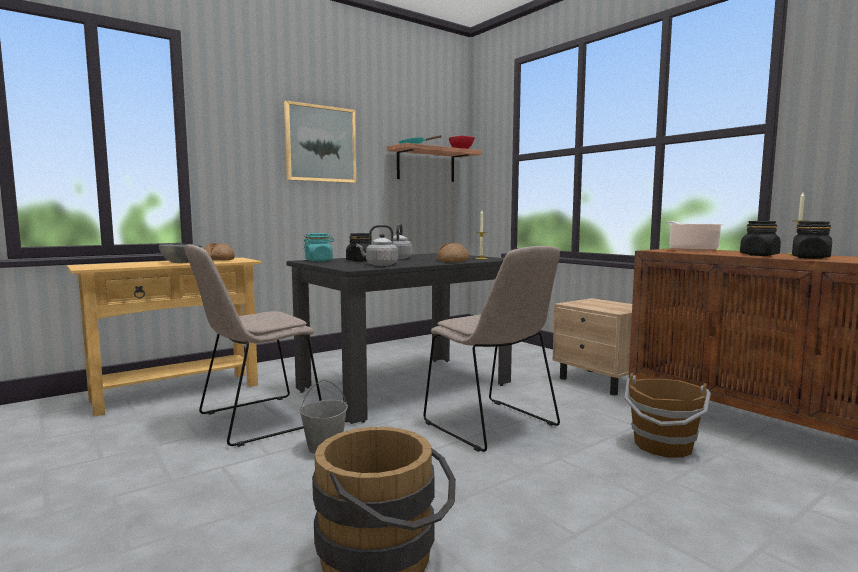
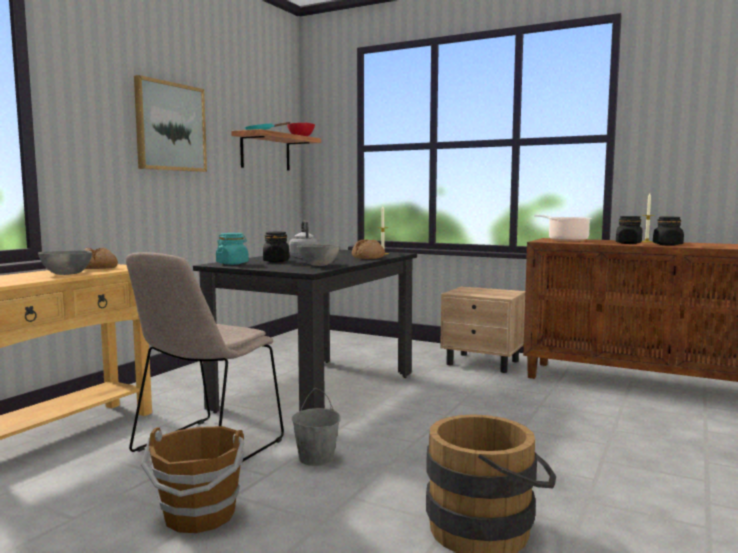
camera: 25 degrees left, 0 degrees up
(380, 265) = (318, 265): grey kettle -> grey bowl
(493, 426) = (442, 413): beige chair -> none
(663, 446) = (582, 406): brown bucket -> brown bucket (199, 516)

